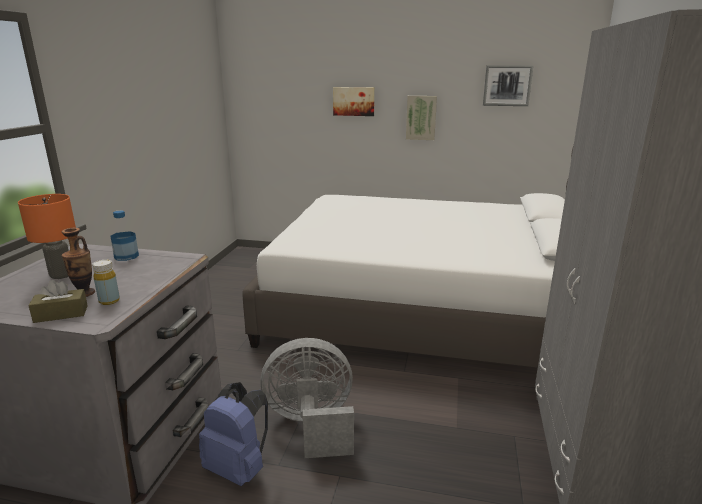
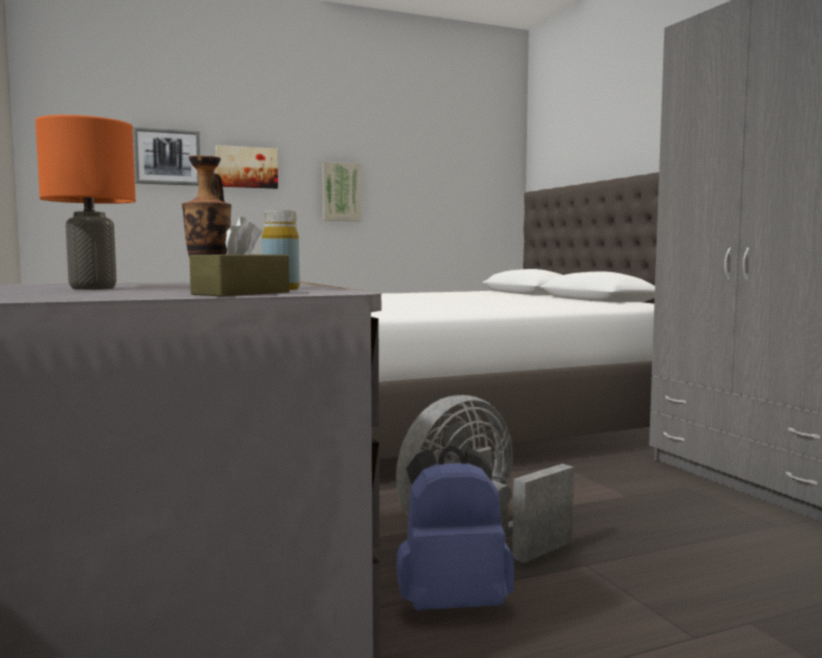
camera: 35 degrees left, 15 degrees down
(126, 256) = (153, 283): bottle -> none
(507, 85) = (438, 155): picture -> picture (167, 157)

